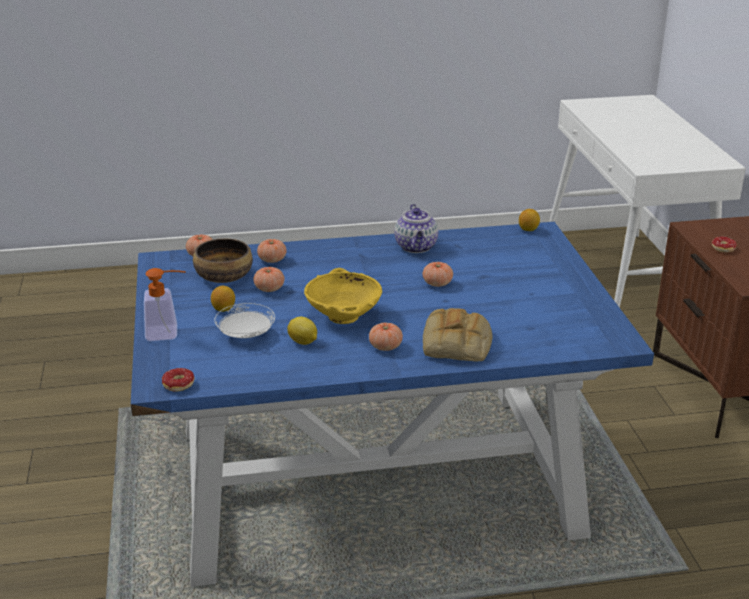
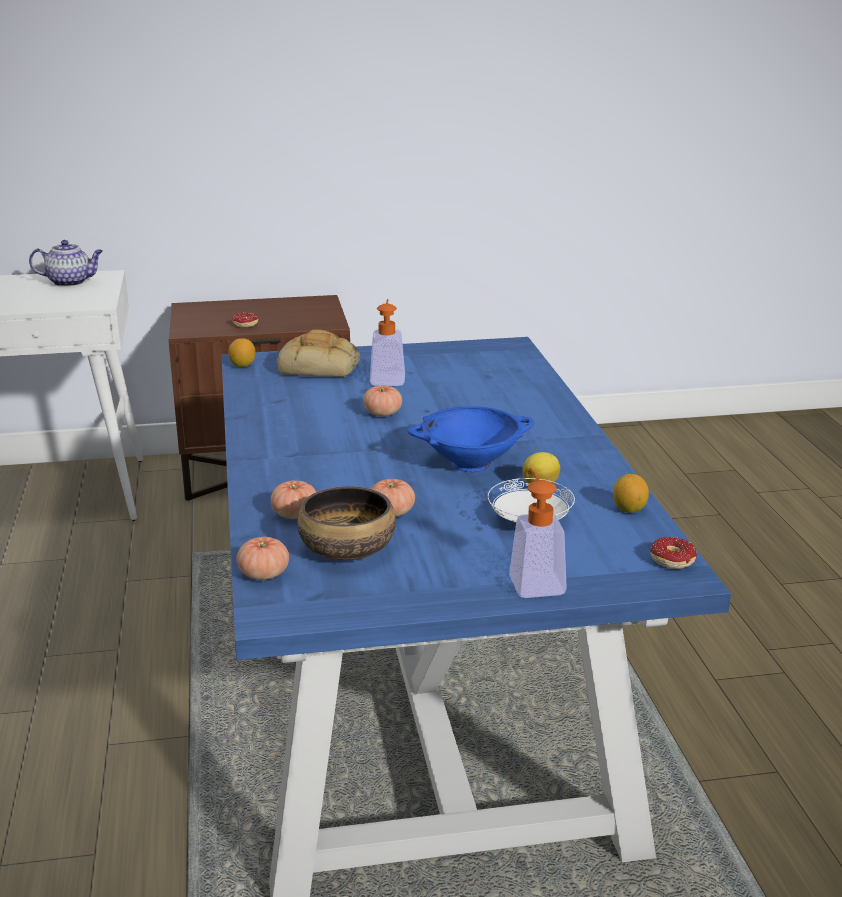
camera: 90 degrees left, 5 degrees down
(223, 309) = (456, 543): lemon -> lemon (629, 509)
(343, 316) = (470, 463): yellow bowl -> blue bowl
(385, 347) = (542, 441): tomato -> none
(416, 247) = (276, 422): teapot -> teapot (70, 282)
(457, 344) = (529, 407): bread -> bread (321, 366)
(514, 284) = (387, 378): none -> soap dispenser

